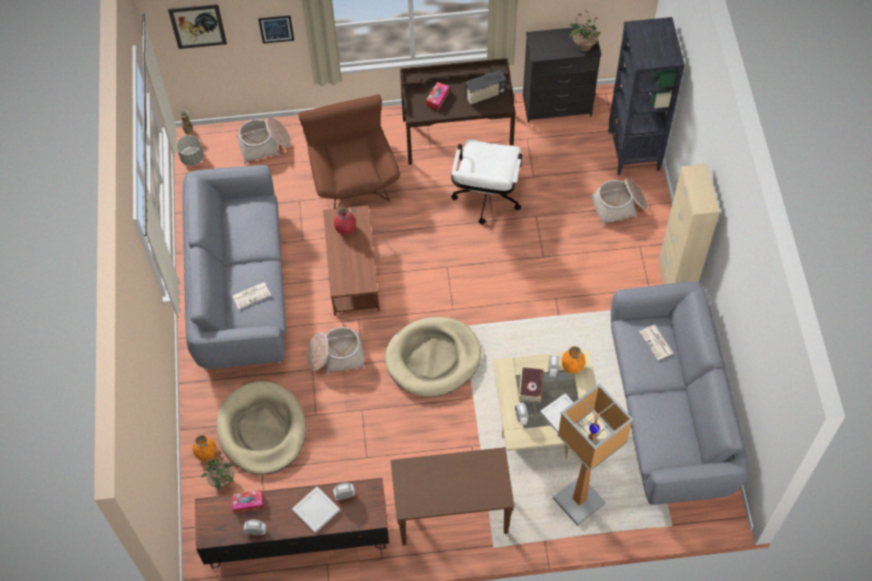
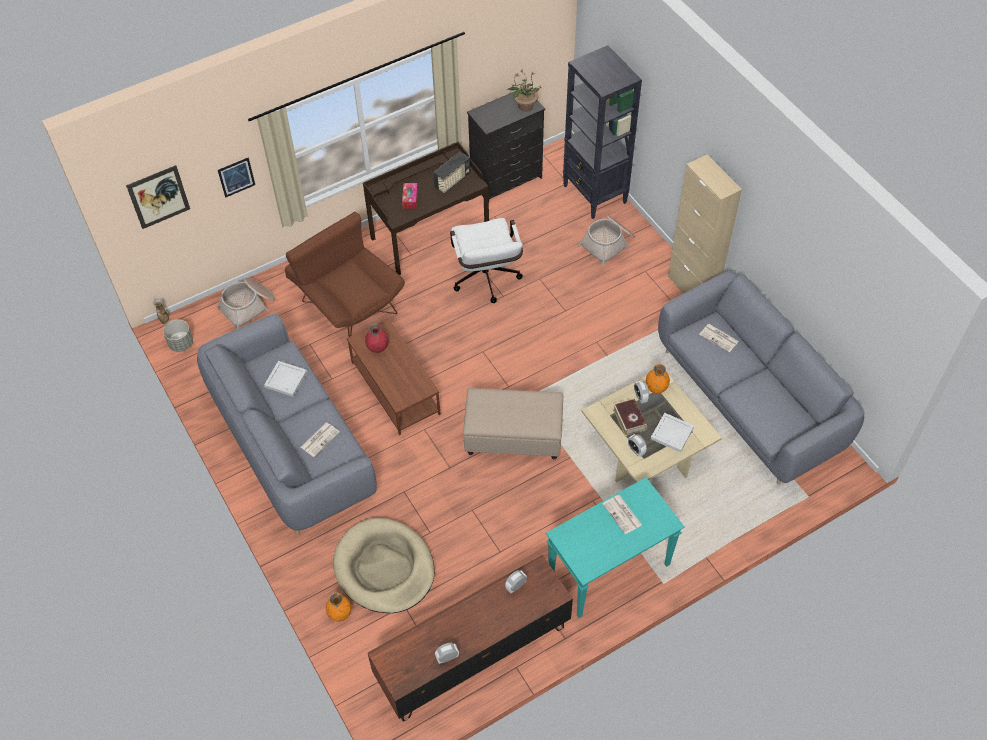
camera: 25 degrees left, 5 degrees down
(222, 480) = (369, 632): potted plant -> none
(248, 503) = (424, 634): tissue box -> none
(316, 511) = (496, 612): white tray -> white tray (286, 380)
(336, 355) = (420, 470): basket -> none
(433, 358) = (514, 437): beige dog bed -> beige ottoman
(451, 515) = (608, 571): brown console table -> turquoise console table
(465, 472) = (622, 515): none -> newspaper
(577, 501) = (715, 510): floor lamp -> none

